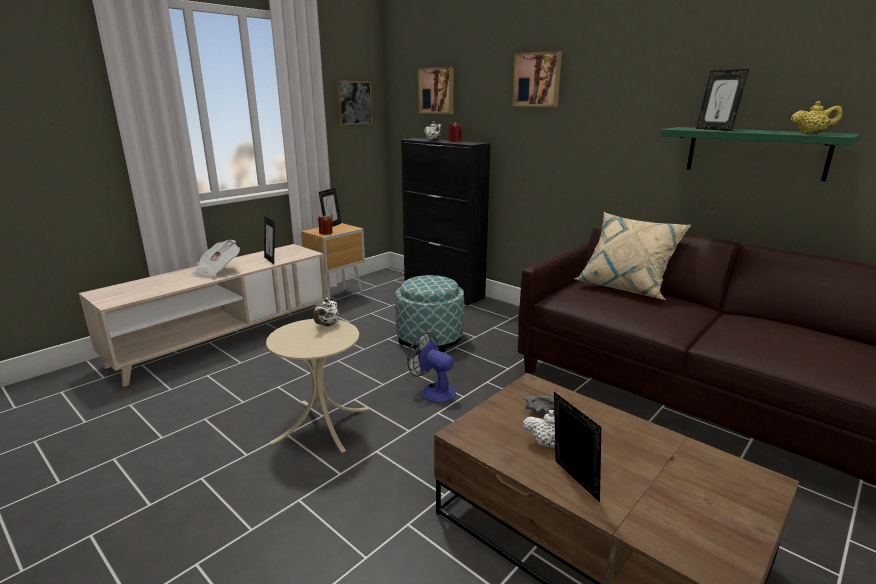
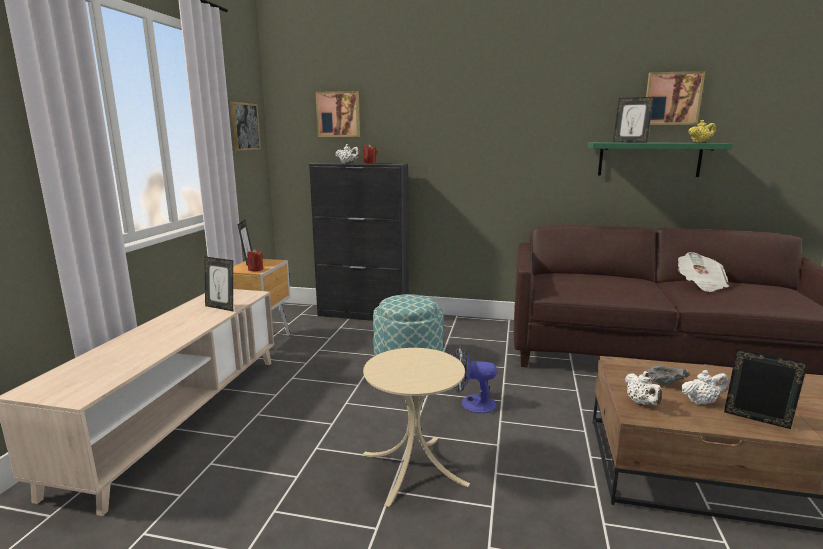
camera: 30 degrees left, 5 degrees down
(216, 271) = (171, 331): newspaper -> newspaper (700, 284)
(327, 325) = (408, 355): white teapot -> white teapot (641, 403)
(537, 79) = (455, 104): picture -> picture (672, 99)
(626, 287) = (582, 275): beige pillow -> none

